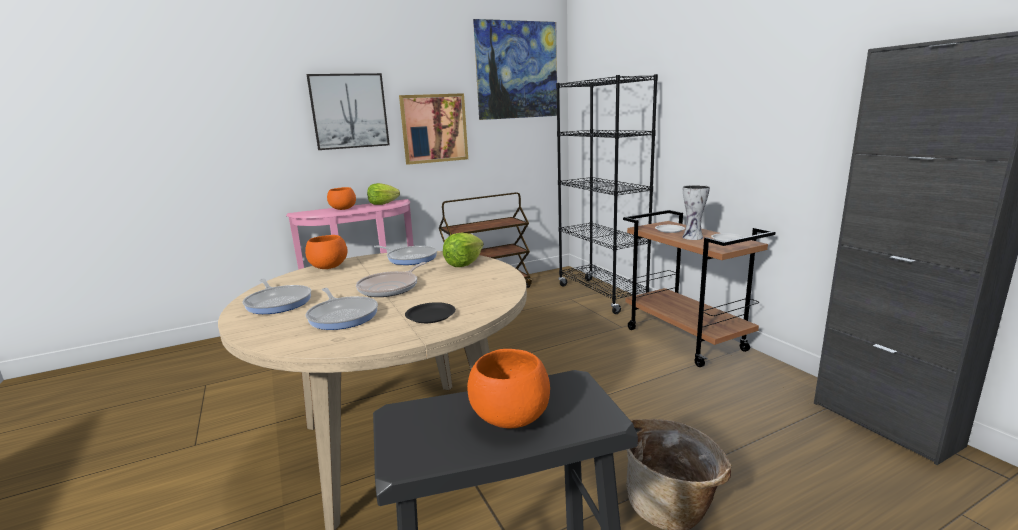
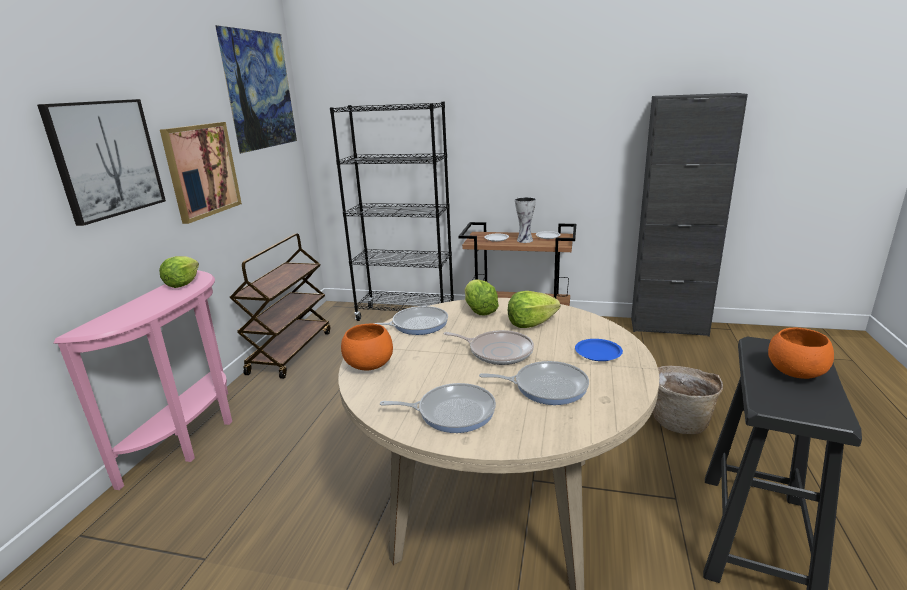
camera: 50 degrees left, 5 degrees up
(343, 209) = (146, 305): orange bowl -> none
(391, 288) = (498, 351): frying pan -> frying pan turned 45 degrees counterclockwise
(431, 316) = (598, 353): black plate -> blue plate
(461, 282) = (531, 323): none -> lettuce

